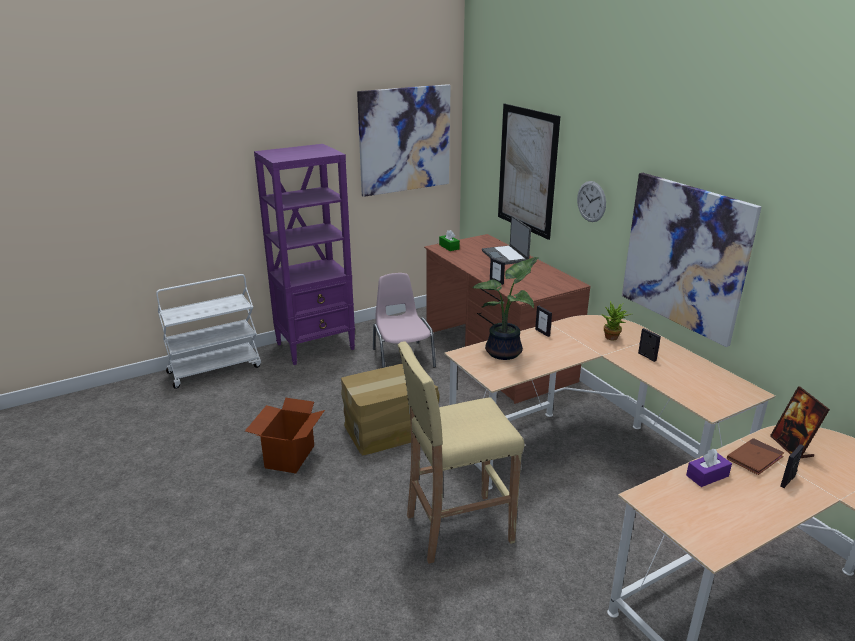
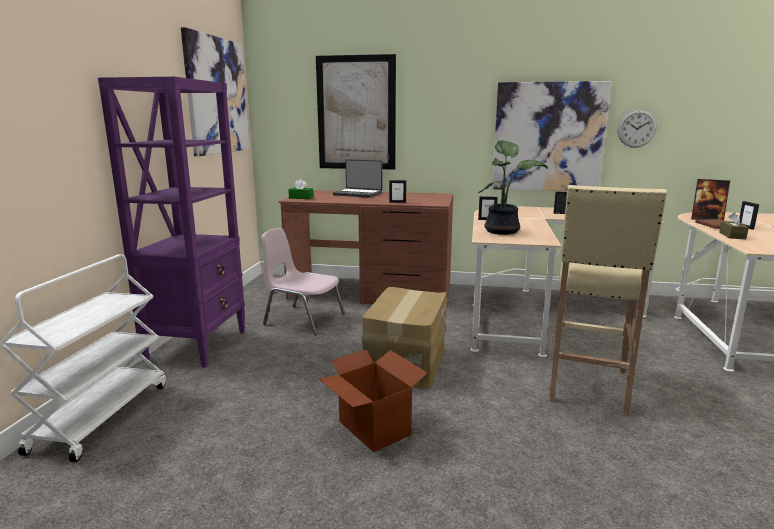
camera: 50 degrees left, 10 degrees down
(591, 201) = (443, 121): wall clock -> wall clock (637, 128)
(612, 338) = (524, 212): potted plant -> none
(707, 476) = (732, 235): purple tissue box -> brown tissue box

